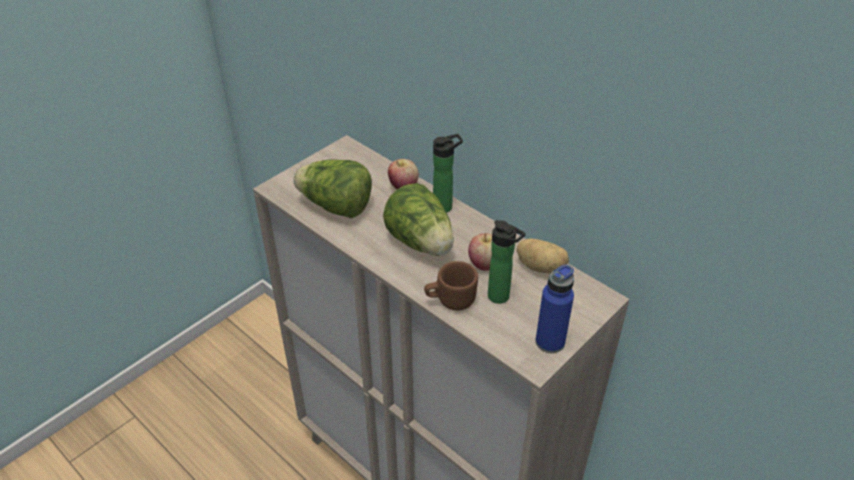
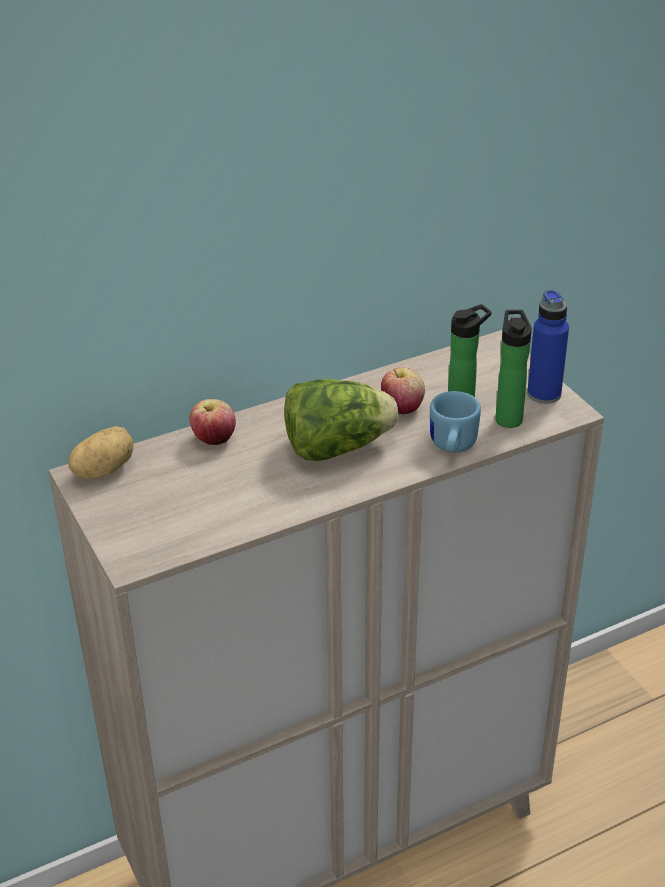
camera: 70 degrees left, 5 degrees down
(336, 207) = (218, 508): lettuce -> none
(445, 206) = (278, 413): bottle -> bottle (508, 417)
(450, 300) = (451, 447): brown mug -> blue mug
(541, 267) = (427, 370): potato -> potato (103, 470)

